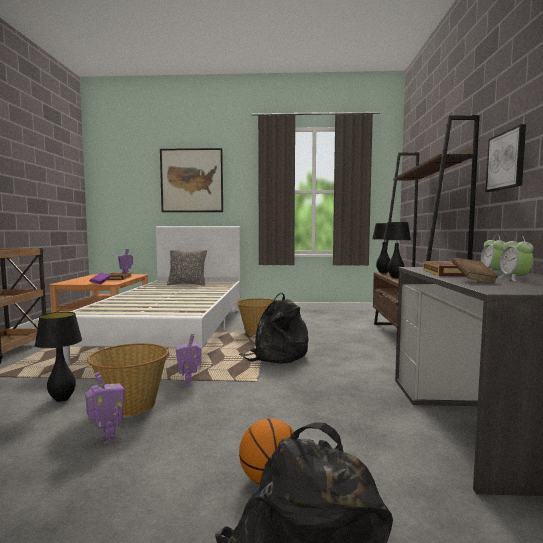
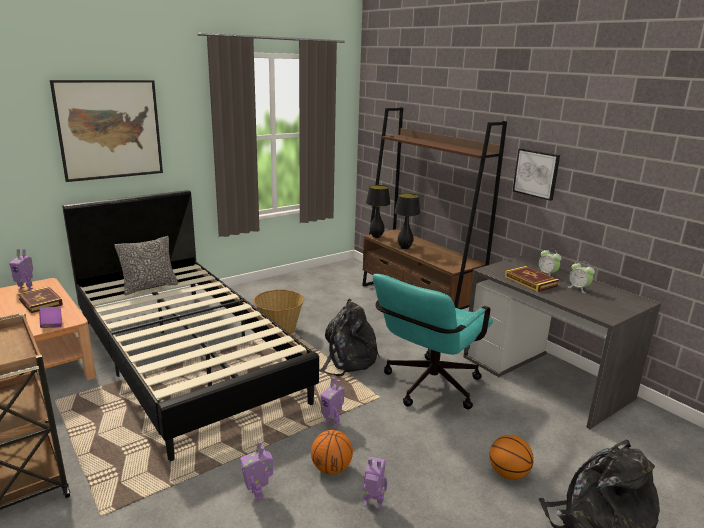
camera: 40 degrees left, 15 degrees up
(62, 399) = (258, 494): black table lamp -> toy robot
(130, 406) = (331, 469): basket -> basketball
(175, 331) = (185, 358): white bed -> black bed
(312, 389) = (427, 388): none -> turquoise office chair
(473, 281) = (570, 299): brown book -> none

